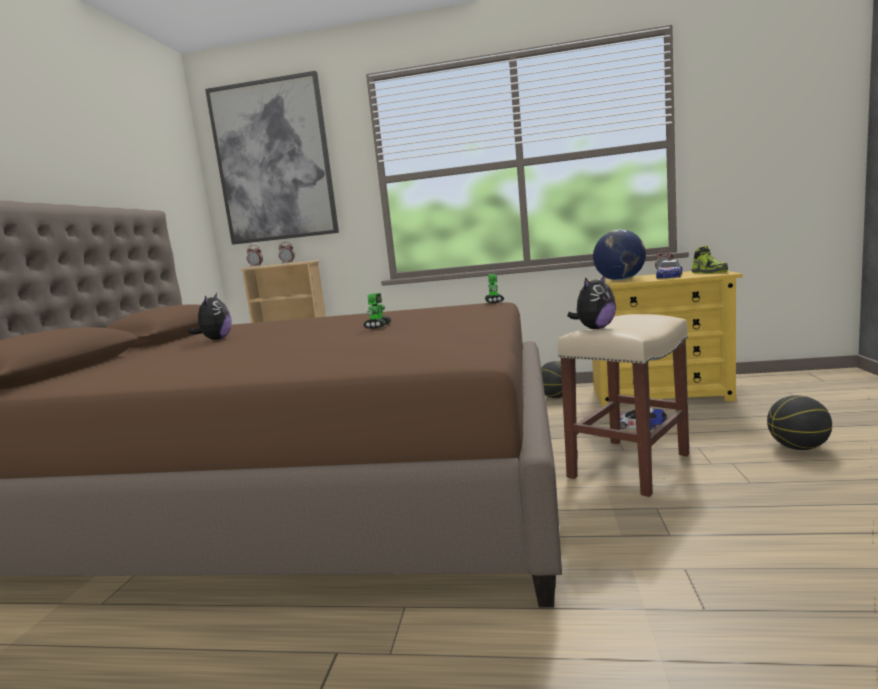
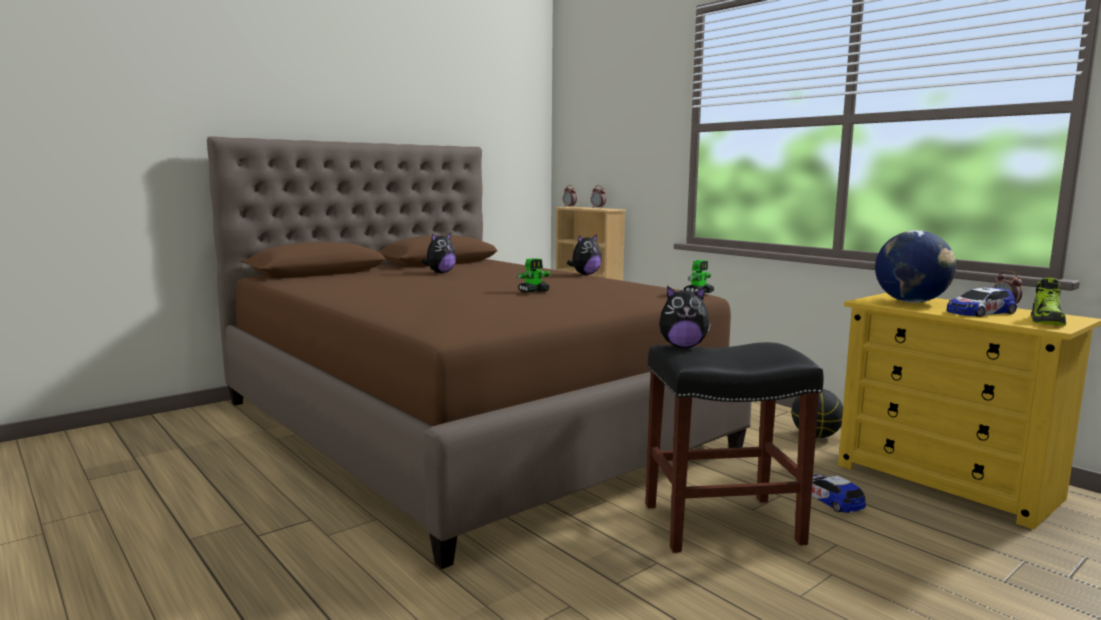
camera: 40 degrees right, 0 degrees up
(274, 162) = (605, 100): picture -> none
(356, 313) = (585, 274): none -> plush toy
(629, 465) = (723, 523): beige stool -> black stool
(798, 448) = (958, 604): basketball -> none

